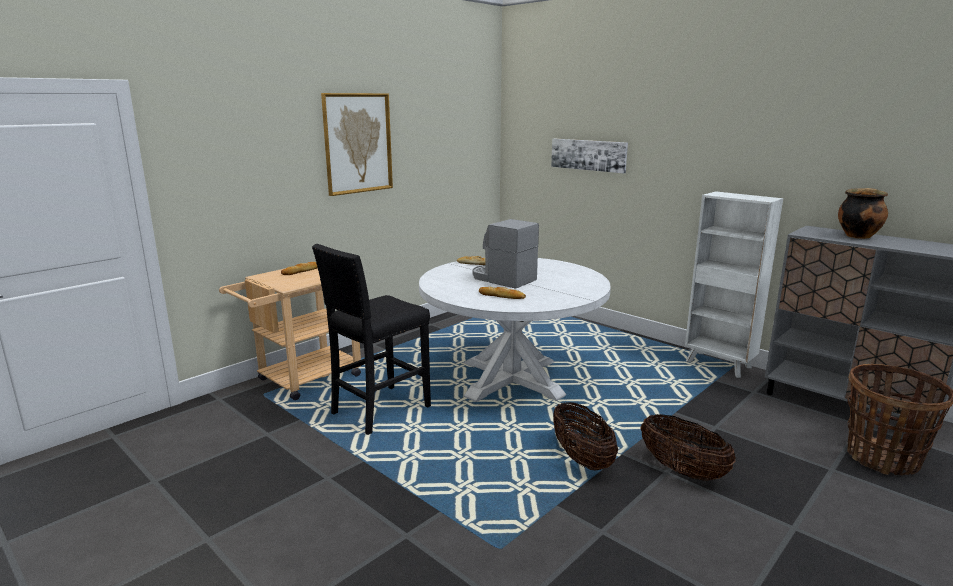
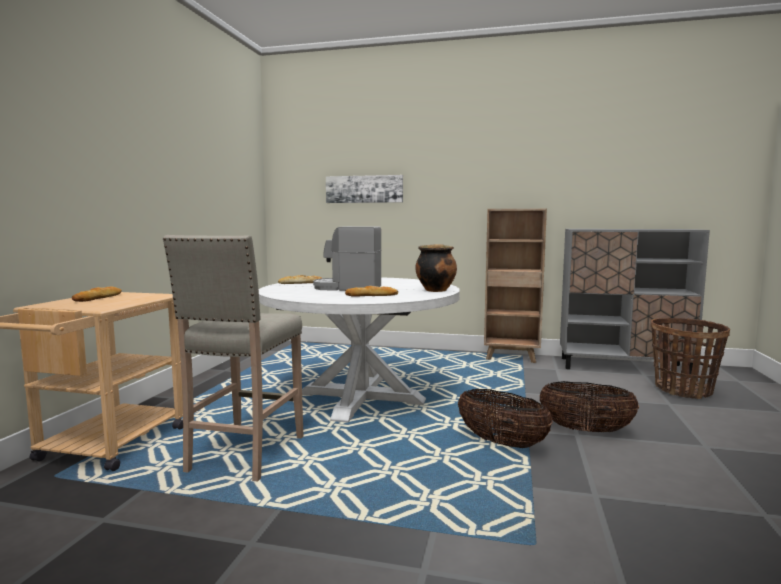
camera: 30 degrees left, 10 degrees down
(357, 143) = (145, 155): picture -> none
(379, 410) = (244, 454): black stool -> beige stool
(719, 365) = (512, 358): white bookcase -> brown bookcase
(857, 236) = (611, 228): cooking pot -> cooking pot (435, 290)

